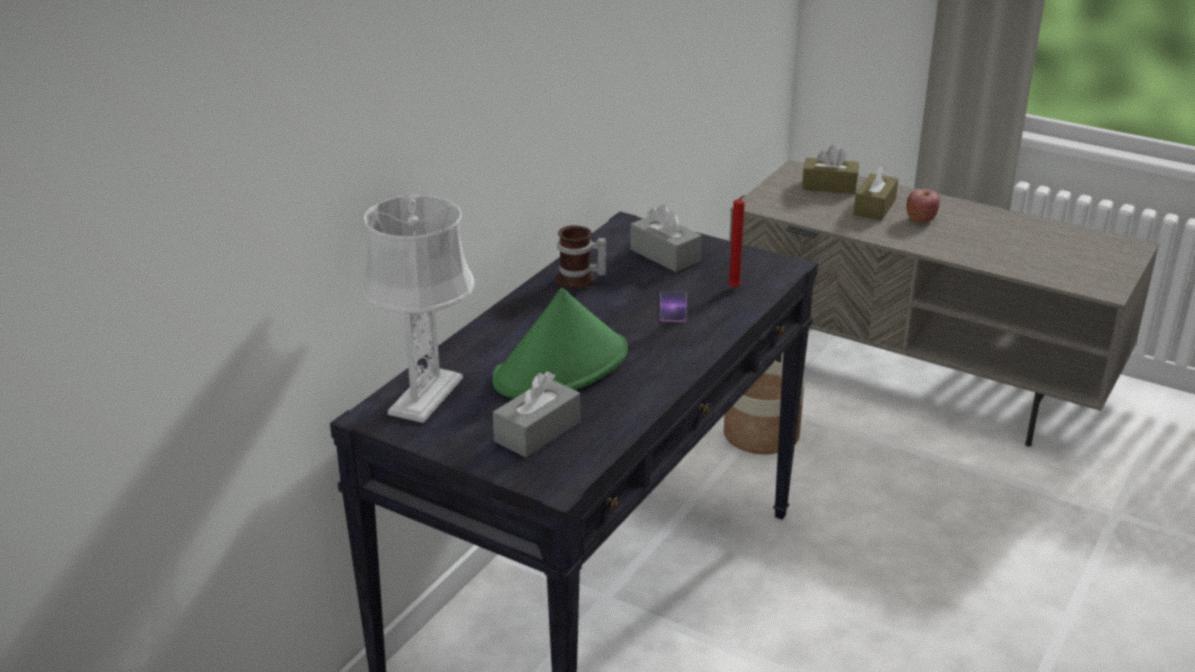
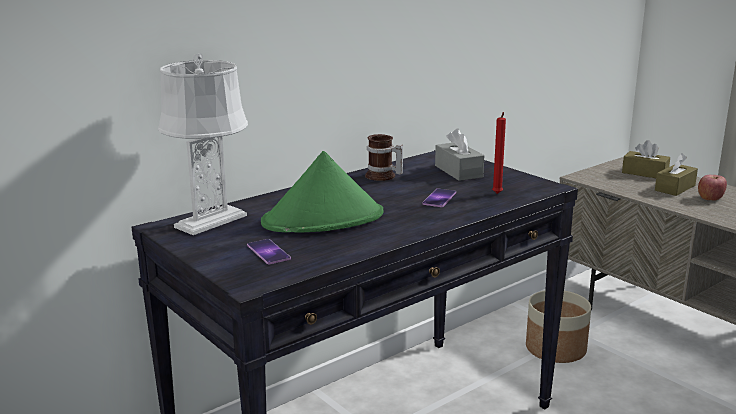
camera: 20 degrees right, 10 degrees down
(537, 432) = (268, 252): grey tissue box -> phone

